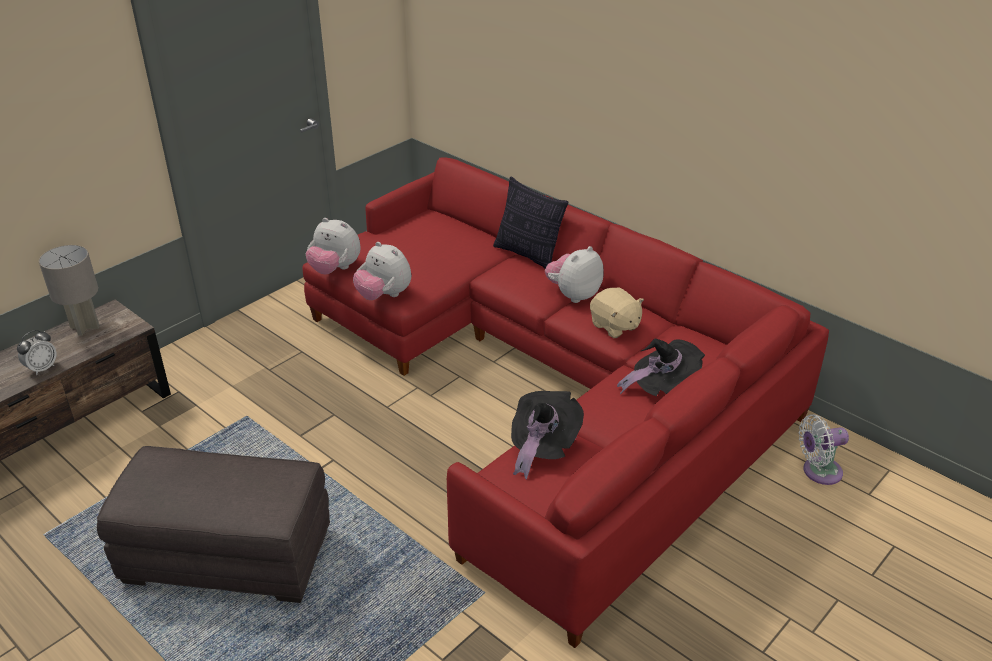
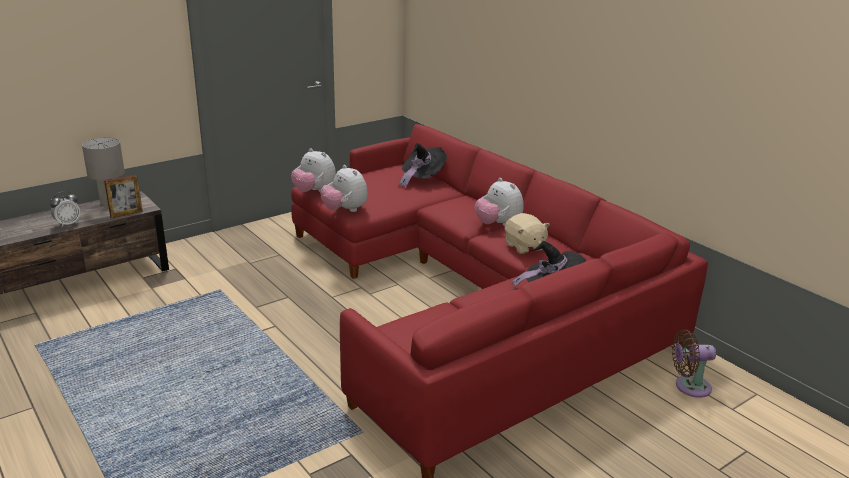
camera: 10 degrees right, 10 degrees down
(112, 341) = (126, 214): none -> picture frame
(229, 556) = (167, 377): grey ottoman -> none
(528, 255) = (470, 197): pillow -> none
(542, 446) = (432, 315): black hat -> black hat (421, 179)
(573, 295) = (498, 224): plush toy -> plush toy turned 90 degrees counterclockwise
(818, 472) = (689, 386): white fan -> brown fan

